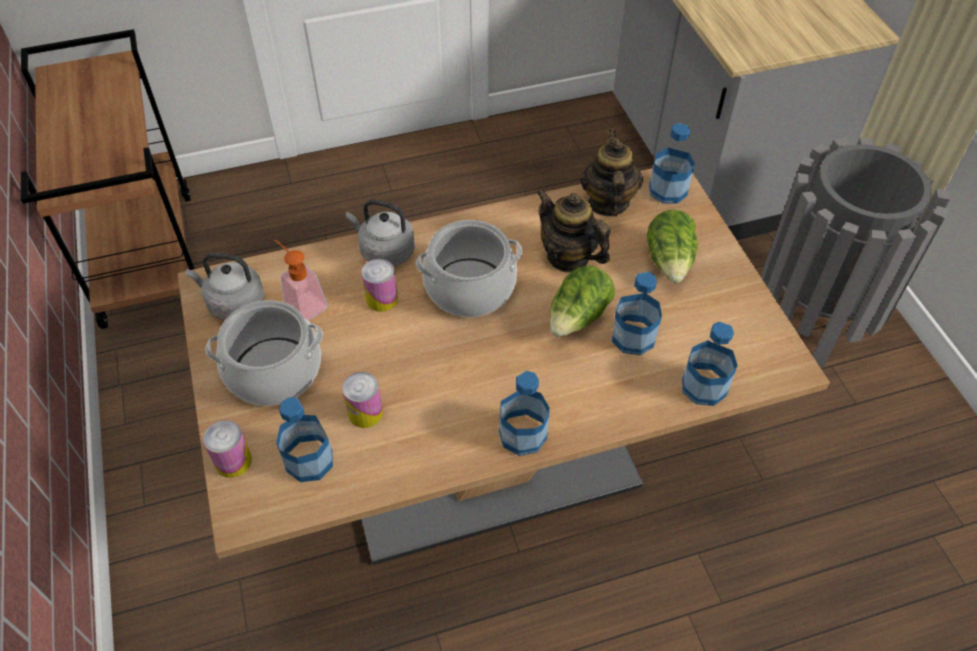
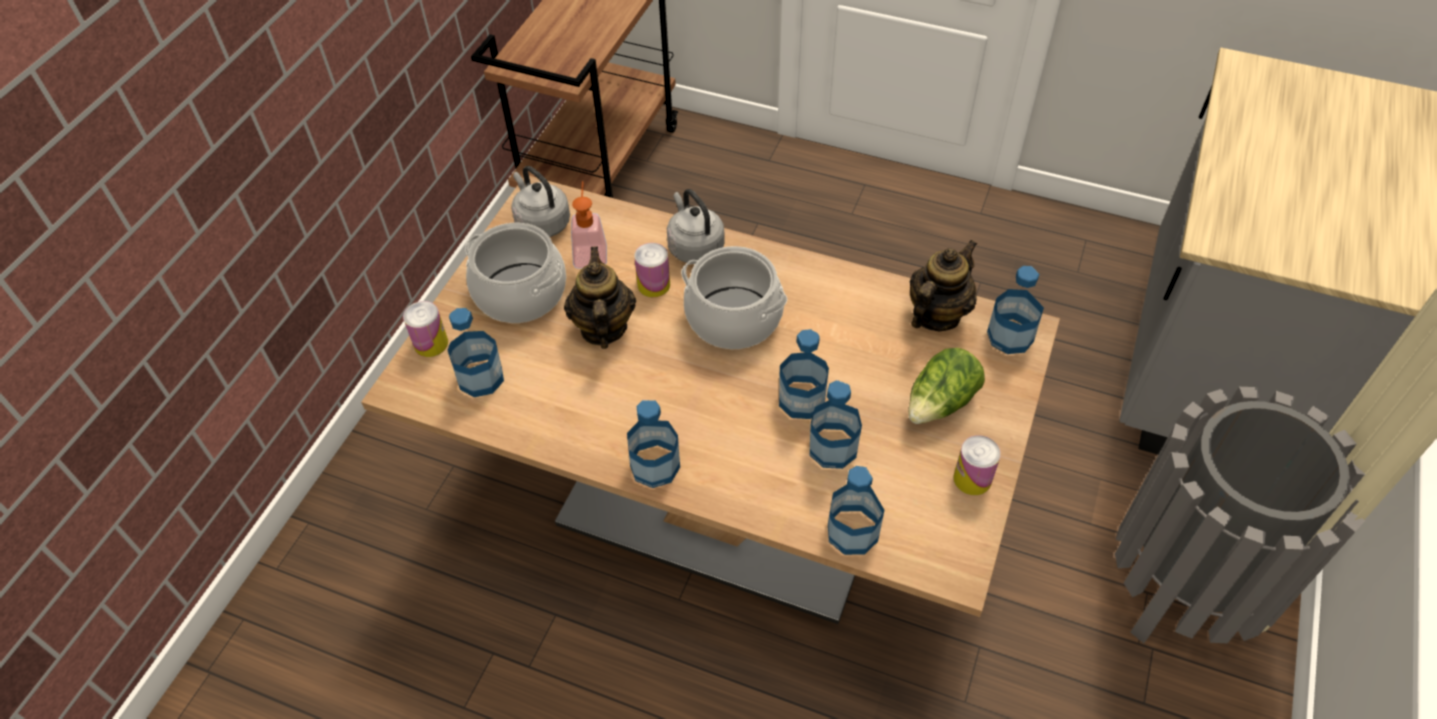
camera: 40 degrees right, 0 degrees up
(365, 413) = (554, 368): can -> can (972, 479)
(568, 257) = (847, 342): teapot -> teapot (603, 328)
(578, 317) = (801, 400): lettuce -> bottle

